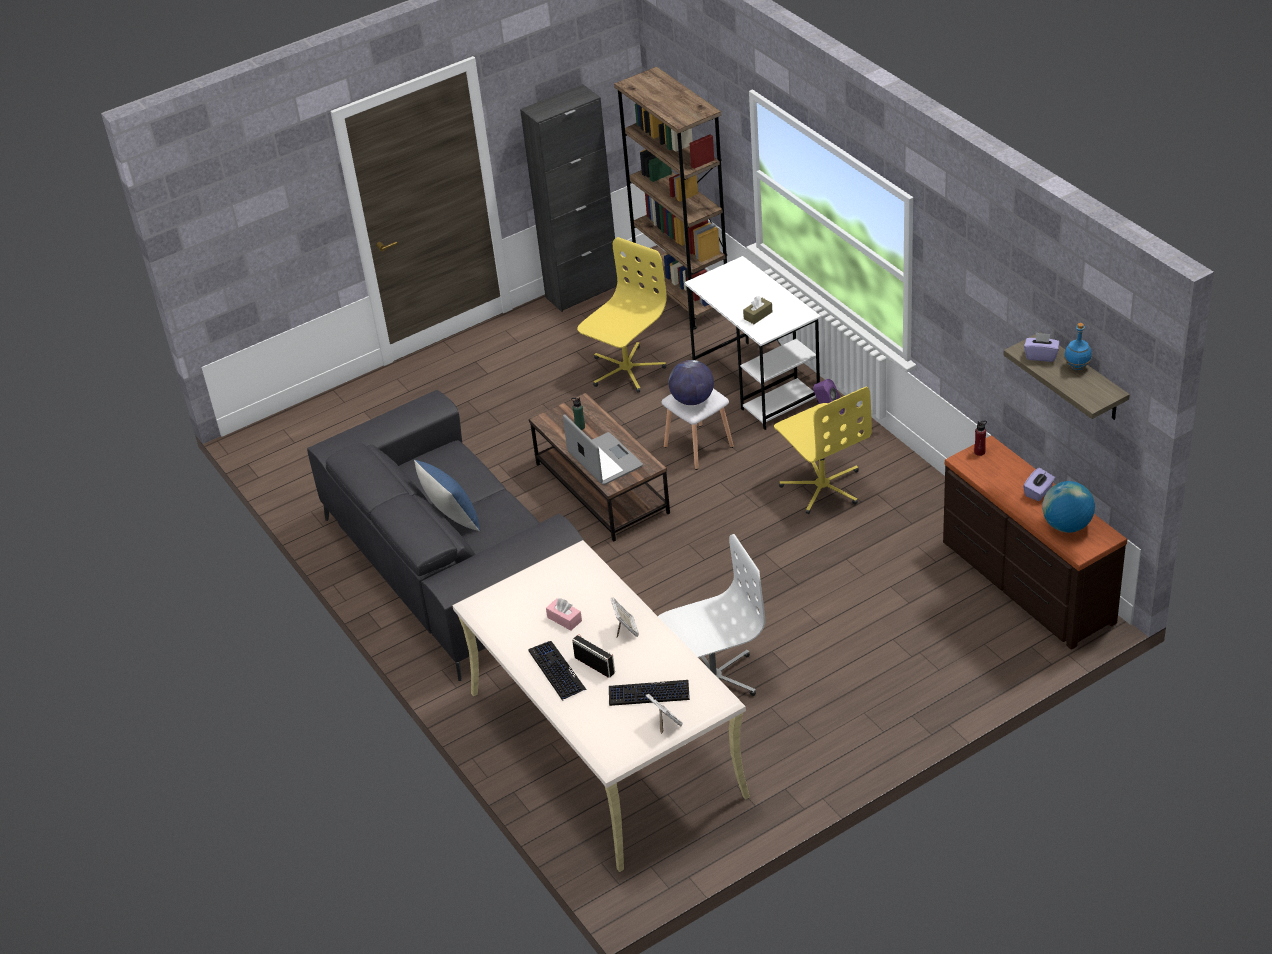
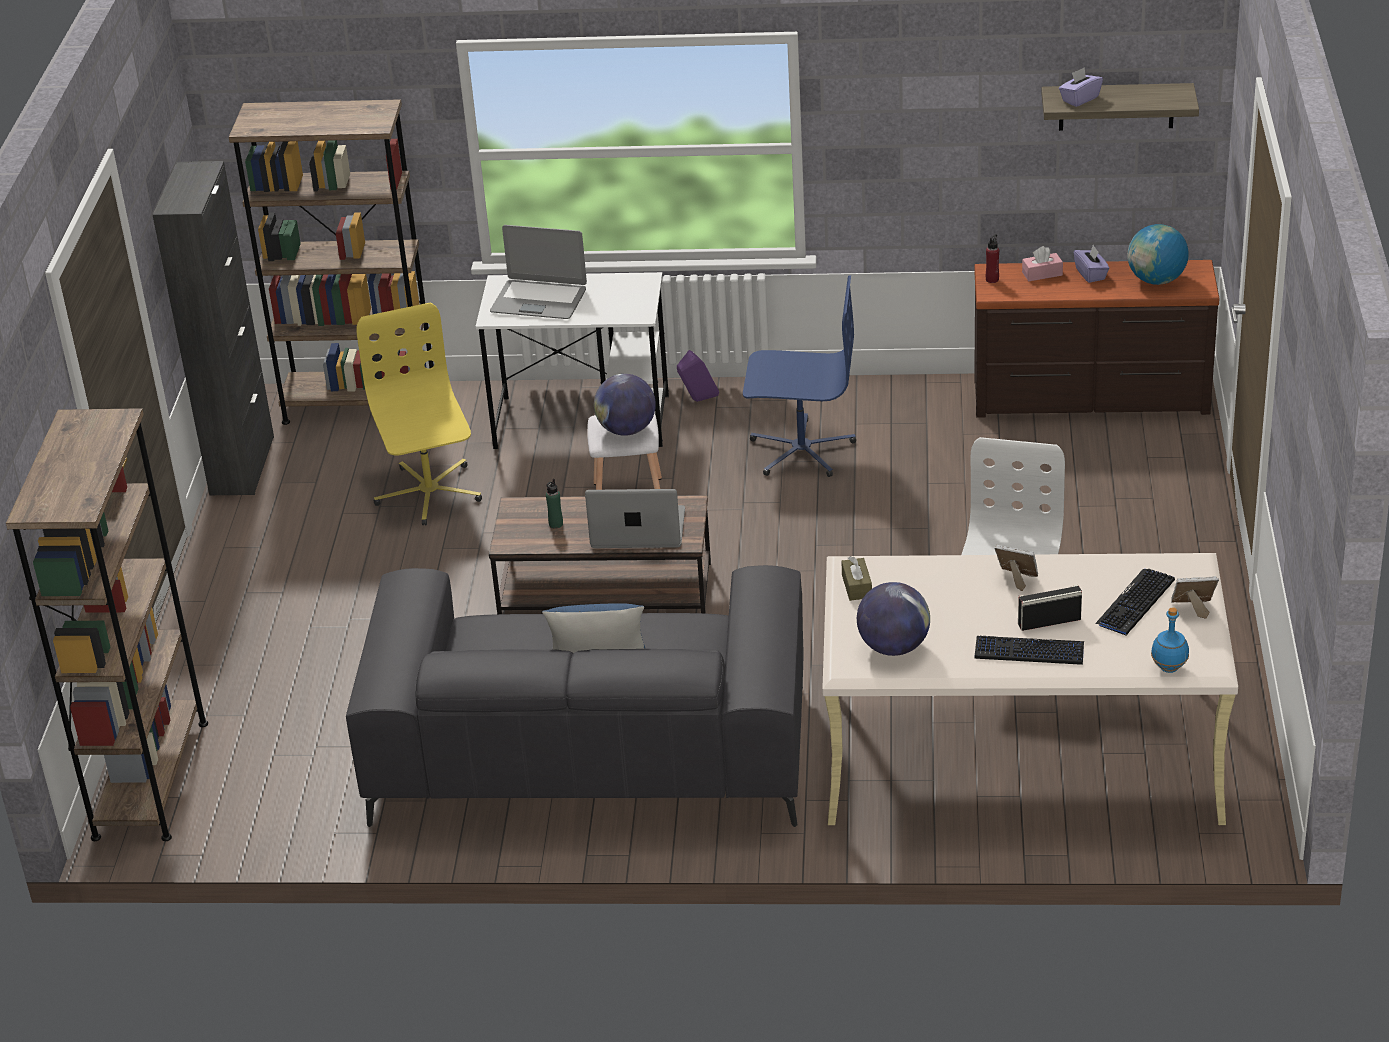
camera: 55 degrees left, 5 degrees down
(300, 425) = (151, 779): none -> brown bookcase
(511, 612) = (893, 647): none -> globe
(564, 619) = (950, 614): pink tissue box -> pink tissue box (1042, 274)
(736, 289) = (539, 300): none -> laptop
(758, 315) = (605, 306): brown tissue box -> brown tissue box (856, 586)
(822, 486) = (801, 450): yellow office chair -> blue office chair
(1077, 366) = (1120, 89): blue bottle -> blue bottle (1169, 668)

